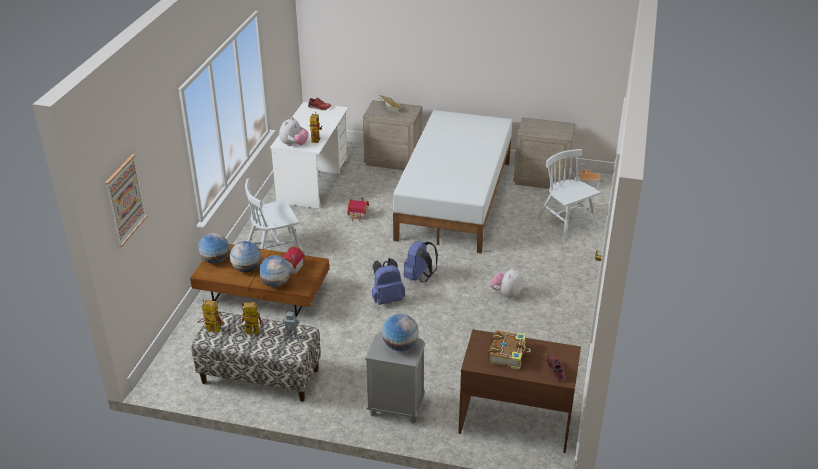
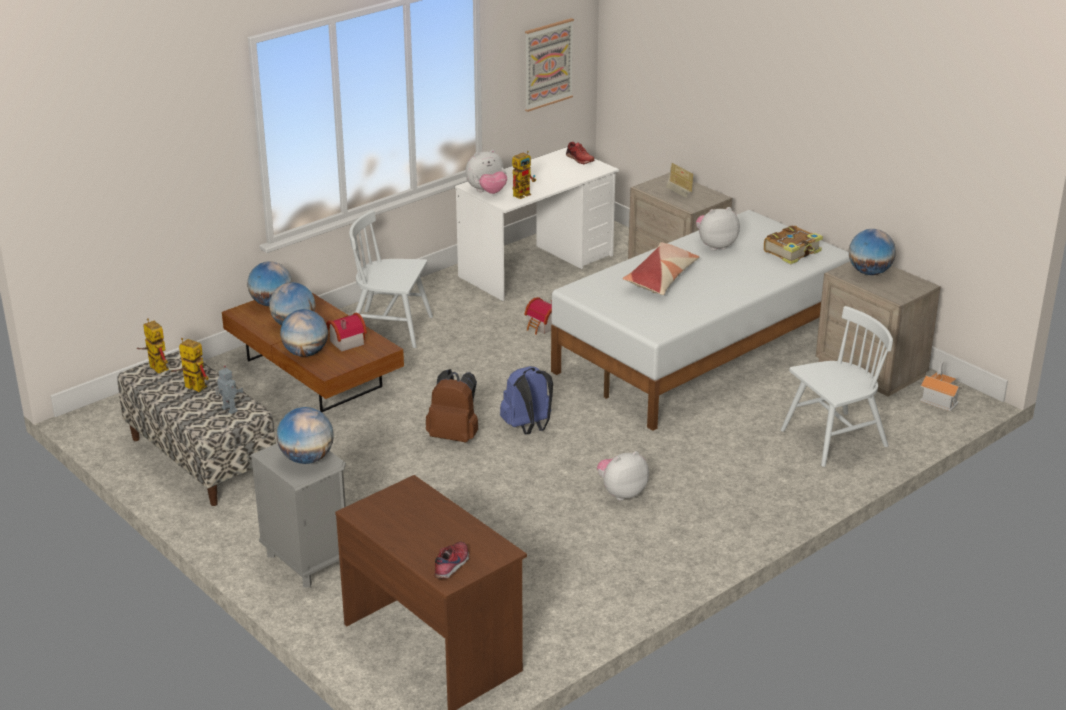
camera: 35 degrees right, 5 degrees down
(125, 200) = (88, 150): picture -> picture (548, 64)
(387, 299) = (455, 436): blue backpack -> brown backpack
(439, 164) = (661, 278): none -> pillow
(443, 136) = (715, 245): none -> plush toy
(507, 354) = (416, 520): book -> book (793, 252)
(536, 126) = (869, 272): none -> globe
(566, 223) = (833, 439): white chair -> white chair turned 60 degrees clockwise

